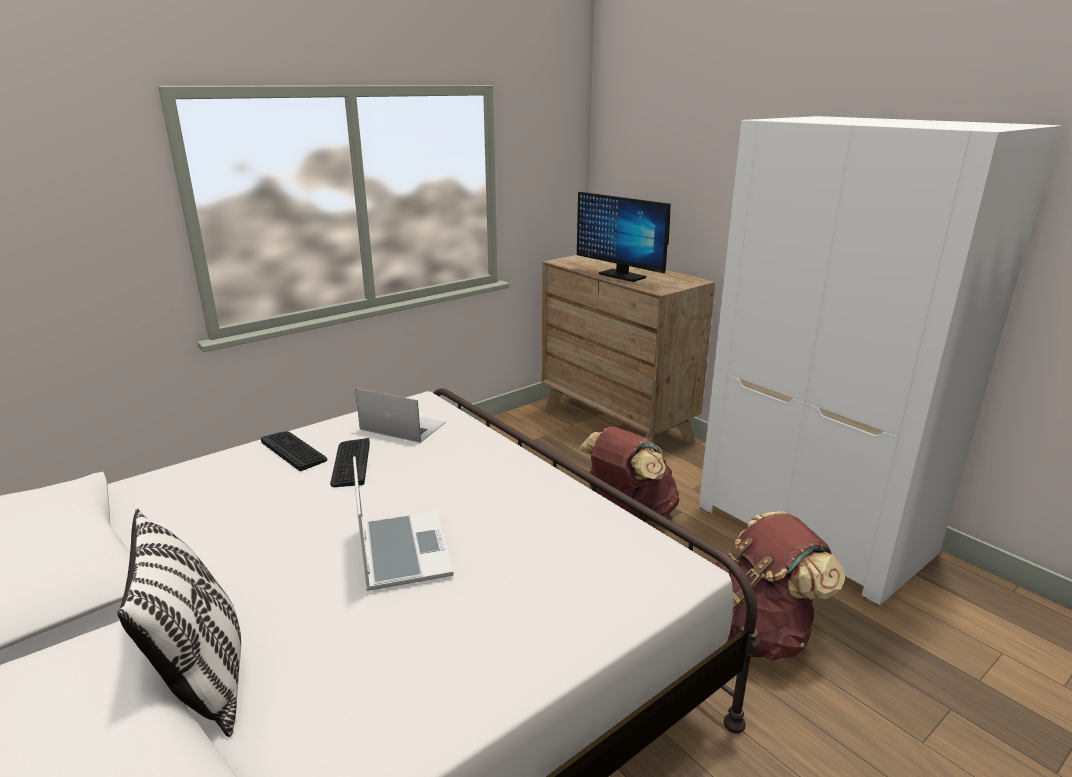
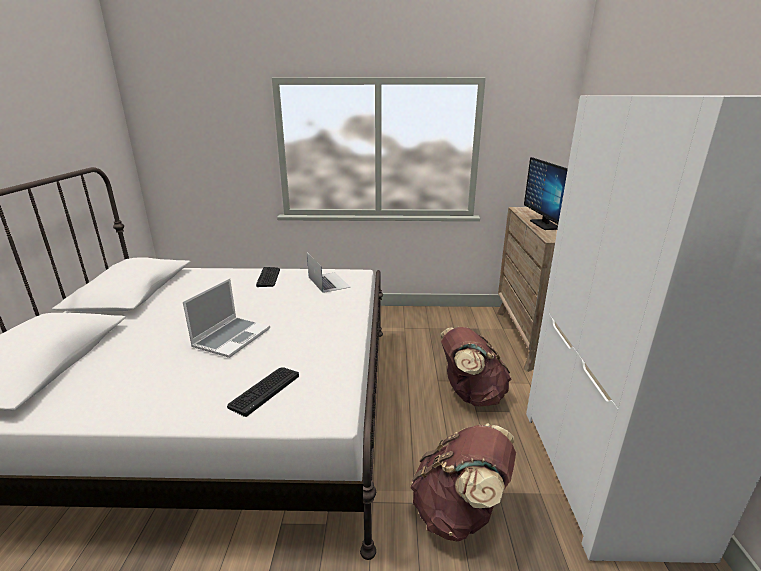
camera: 40 degrees right, 0 degrees up
(204, 678) = (101, 350): pillow -> none
(351, 463) = (279, 291): keyboard -> keyboard (264, 390)

